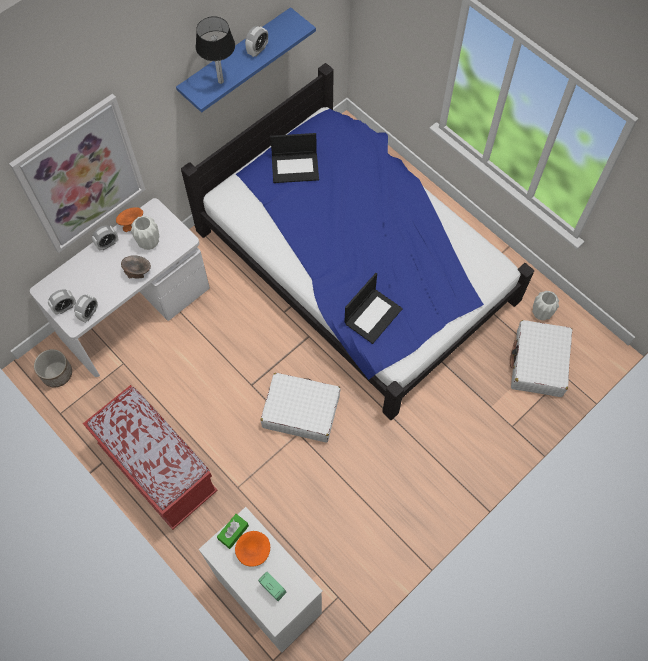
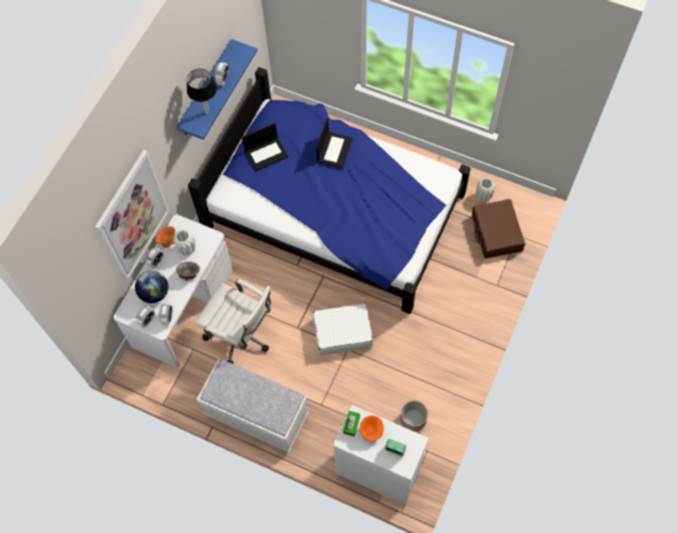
camera: 20 degrees left, 0 degrees up
(57, 374) = (146, 376): planter -> planter (413, 419)
(88, 279) = (154, 293): none -> globe
(158, 469) = (256, 415): red bench -> white bench
(183, 370) = (241, 336): none -> white office chair
(373, 315) = (372, 241): laptop -> laptop (334, 149)
(538, 363) = (496, 233): white suitcase -> brown suitcase

